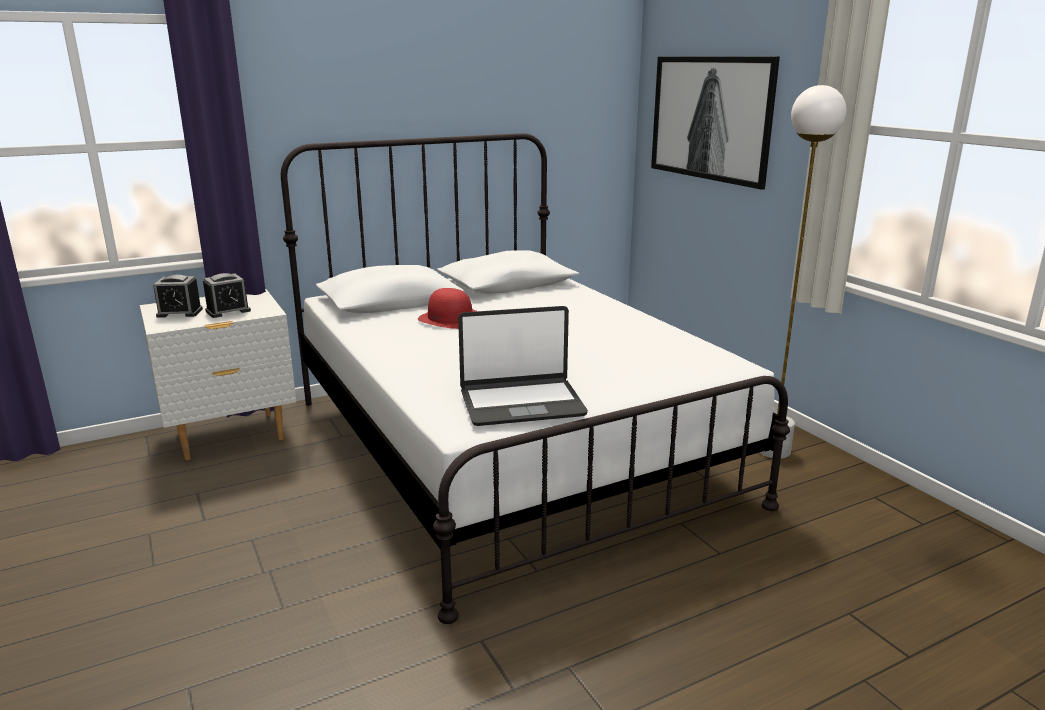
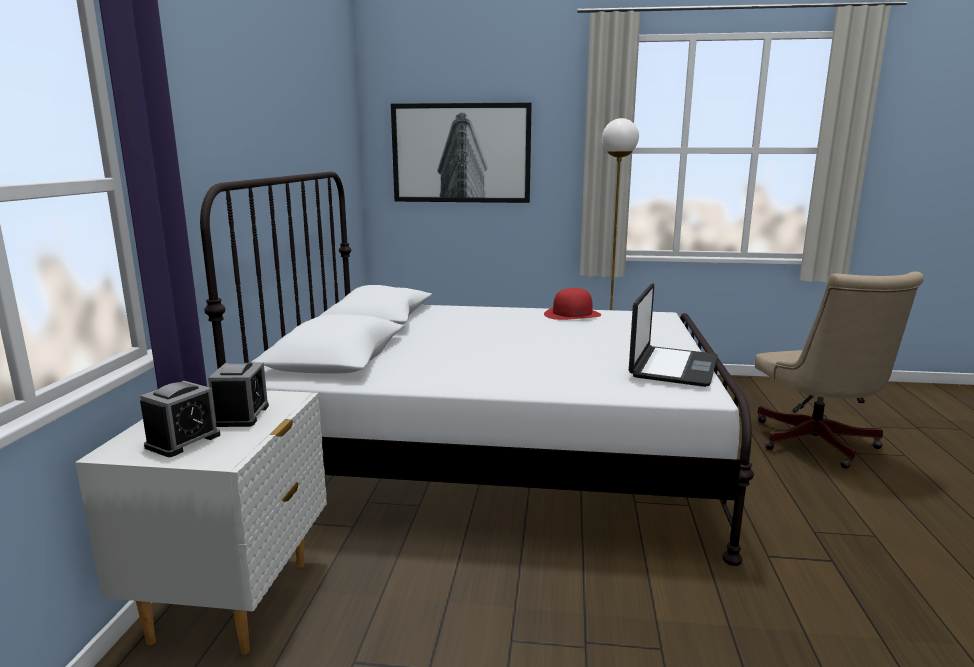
camera: 55 degrees left, 5 degrees down
(450, 319) = (439, 349): red hat -> red hat (572, 314)
(836, 639) = (817, 445): none -> beige office chair

